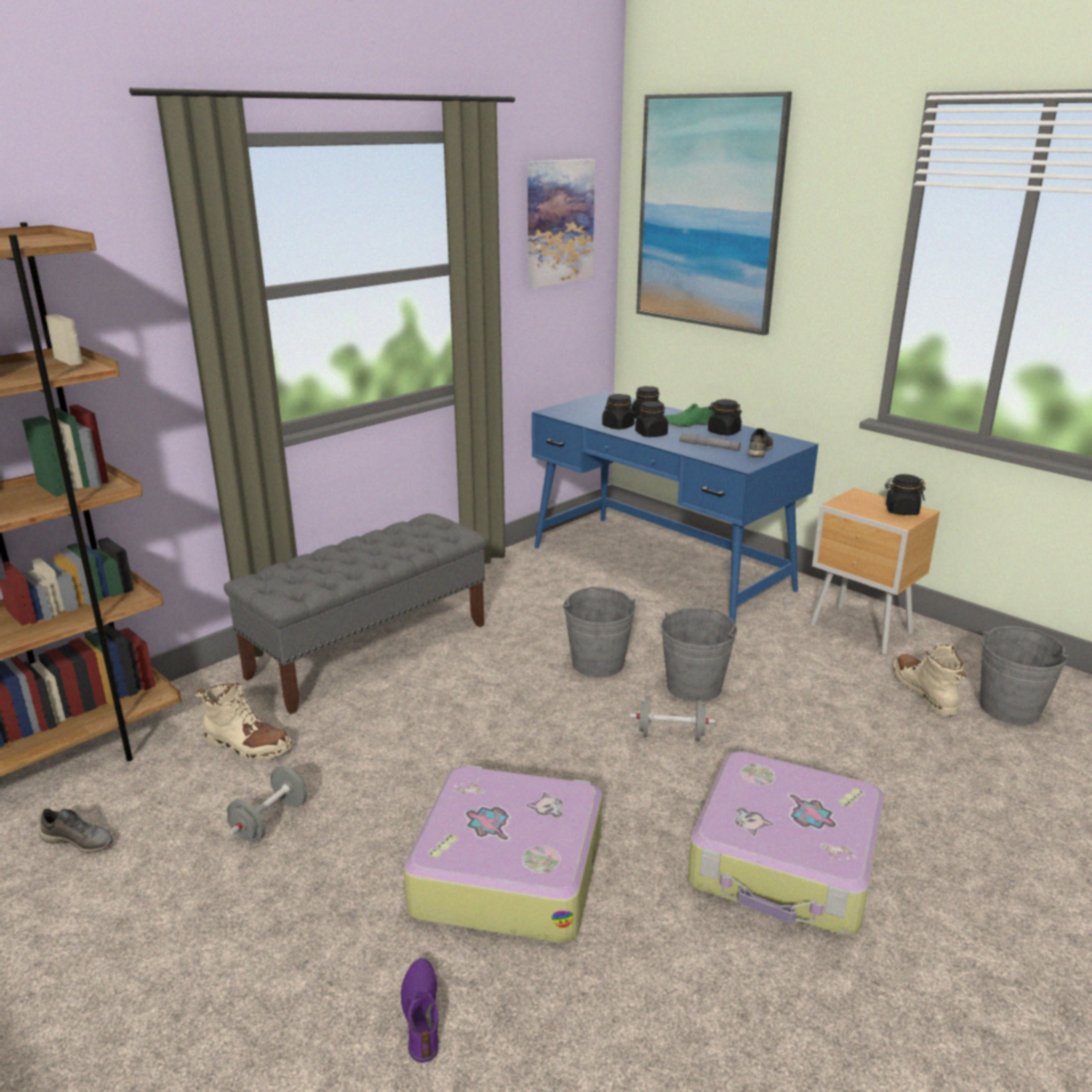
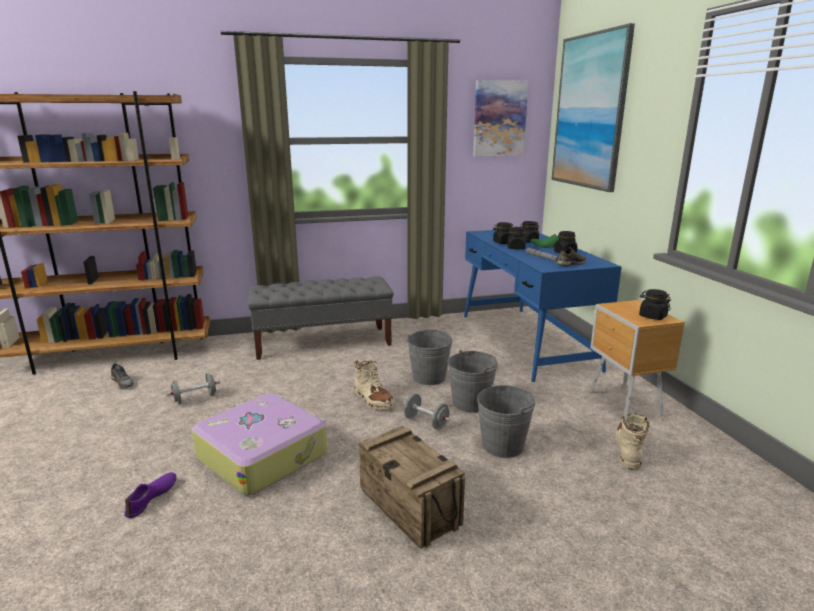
camera: 30 degrees right, 5 degrees down
(247, 745) = (224, 366): beige boot -> beige boot (373, 400)
(785, 862) = (410, 507): suitcase -> crate
(1009, 708) = (689, 480): grey bucket -> grey bucket (502, 445)

